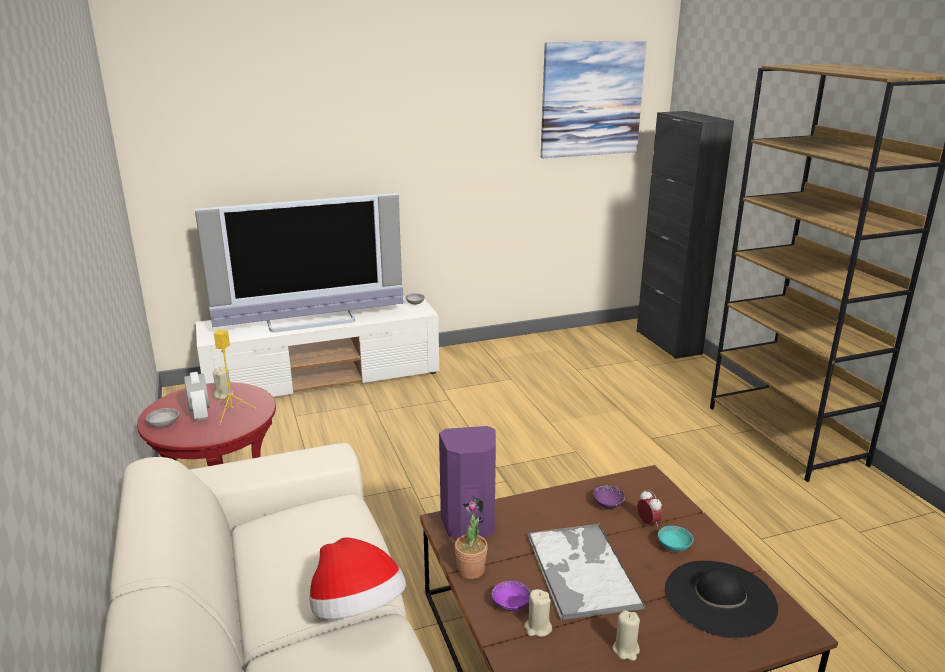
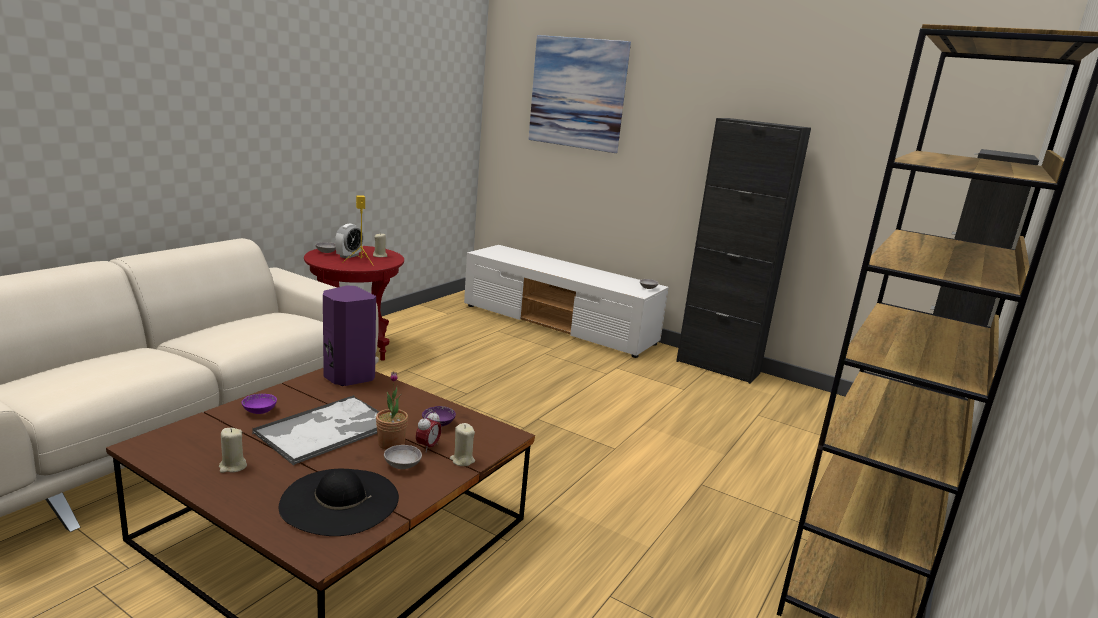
camera: 50 degrees right, 5 degrees down
(312, 321) = (556, 268): television -> none
(357, 610) = (196, 352): hat -> none
(471, 570) = (291, 389): potted plant -> potted plant (391, 443)
(490, 348) = (718, 367): none -> black cabinet
(538, 628) = (238, 426): beige candle -> beige candle (462, 460)
(591, 99) = (909, 125): picture -> picture (578, 93)
(674, 546) = (402, 465): turquoise bowl -> grey bowl

